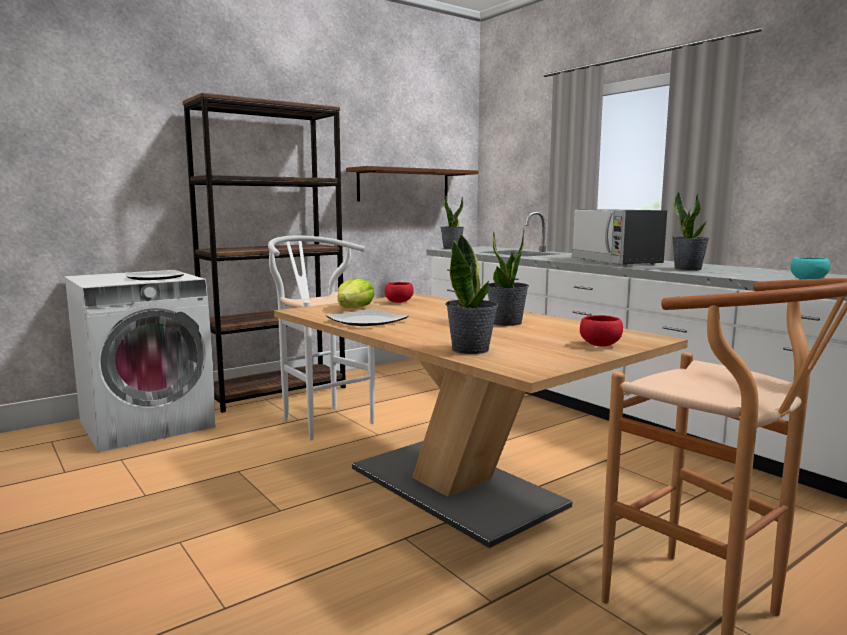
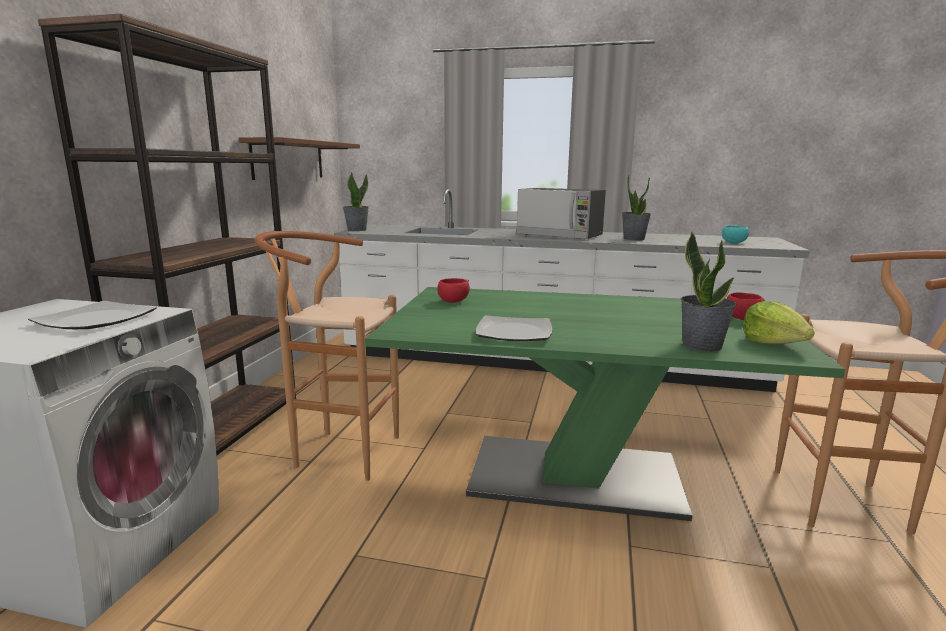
camera: 40 degrees left, 5 degrees up
(322, 419) = (338, 452): white stool -> brown stool
(354, 308) = (442, 318): lettuce -> lettuce (773, 342)
(454, 486) = (575, 475): brown dining table -> green dining table
(506, 323) = (617, 309): potted plant -> none

